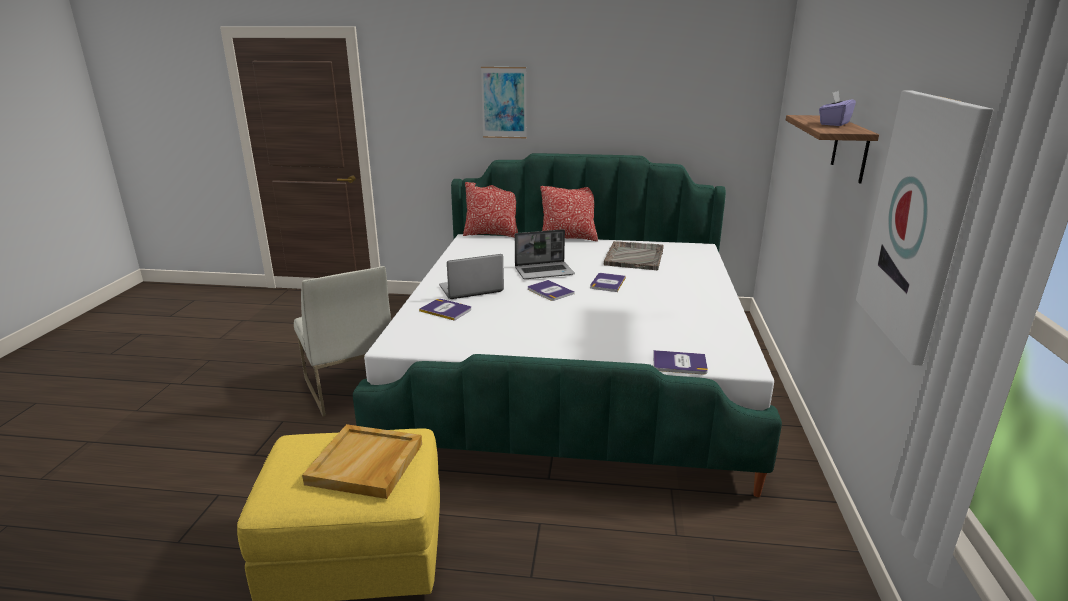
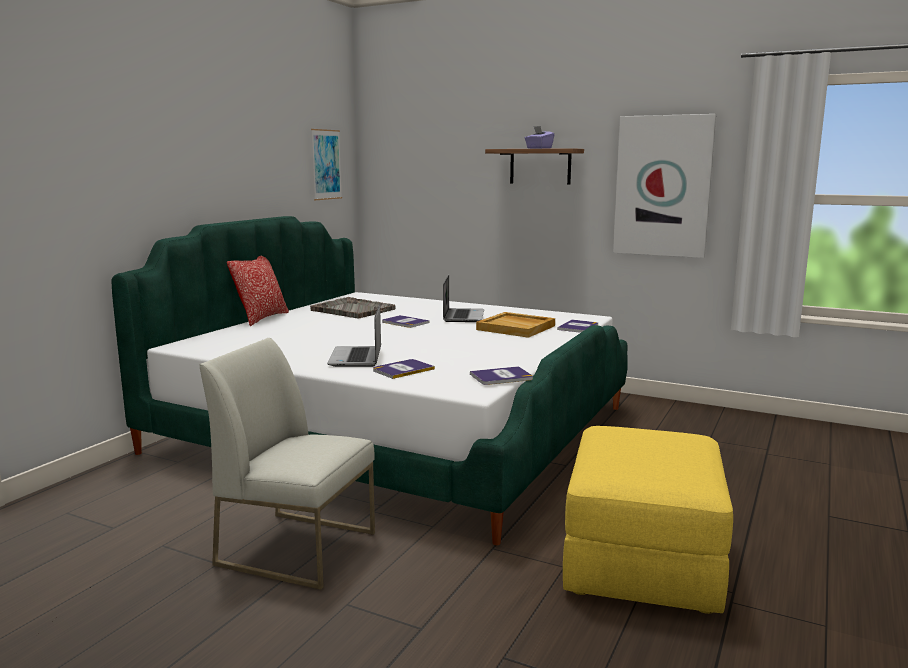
camera: 70 degrees left, 10 degrees down
(349, 386) = (299, 548): white chair -> white chair turned 150 degrees counterclockwise
(366, 464) = (653, 445): beige tray -> beige tray (516, 328)
(492, 234) = (186, 337): pillow -> none
(504, 103) = (157, 163): picture -> picture (326, 164)
(545, 271) = (346, 333): laptop -> laptop (463, 316)
(550, 291) = (400, 337): book -> book (501, 377)

